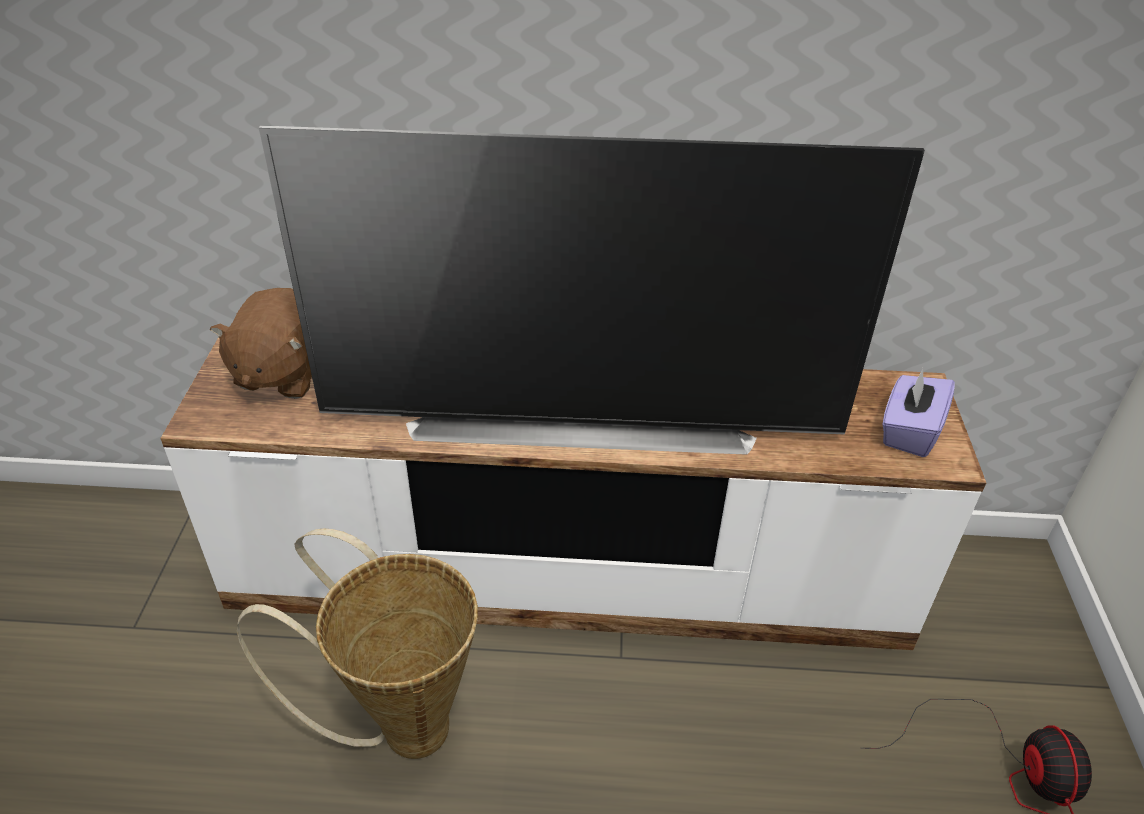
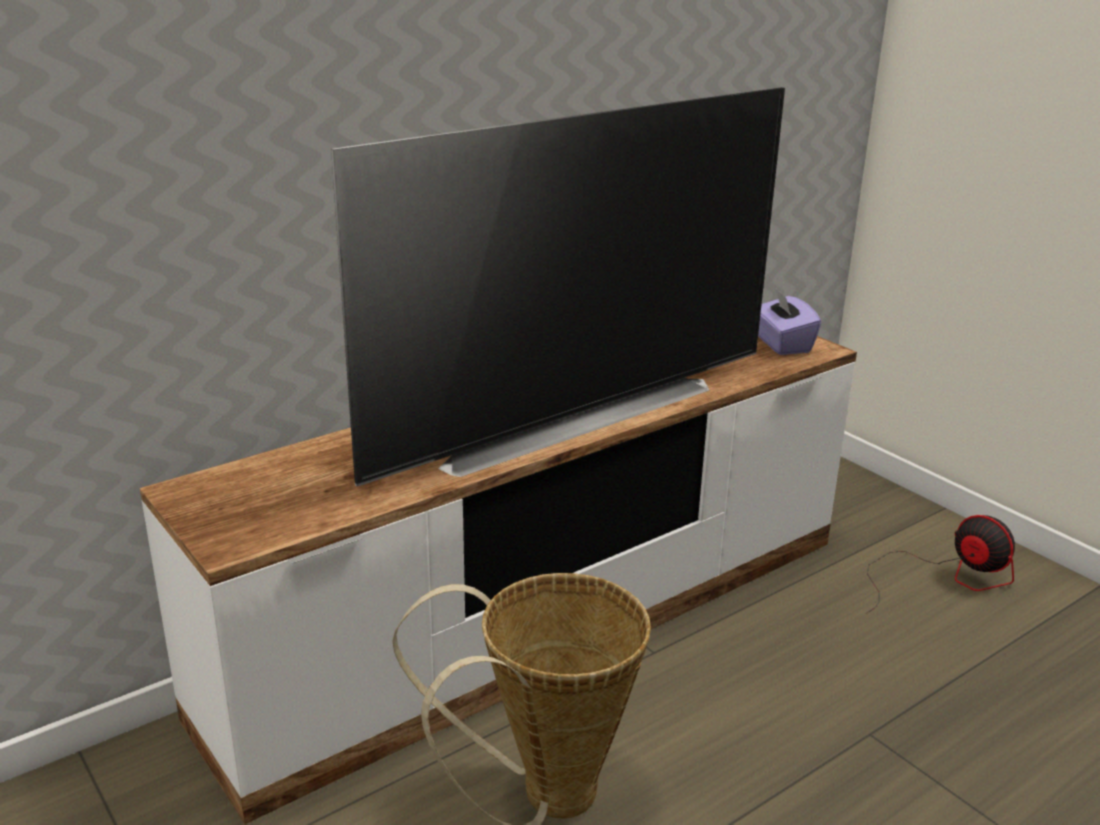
camera: 40 degrees left, 15 degrees down
(284, 372) = (260, 484): brown plush toy -> none

